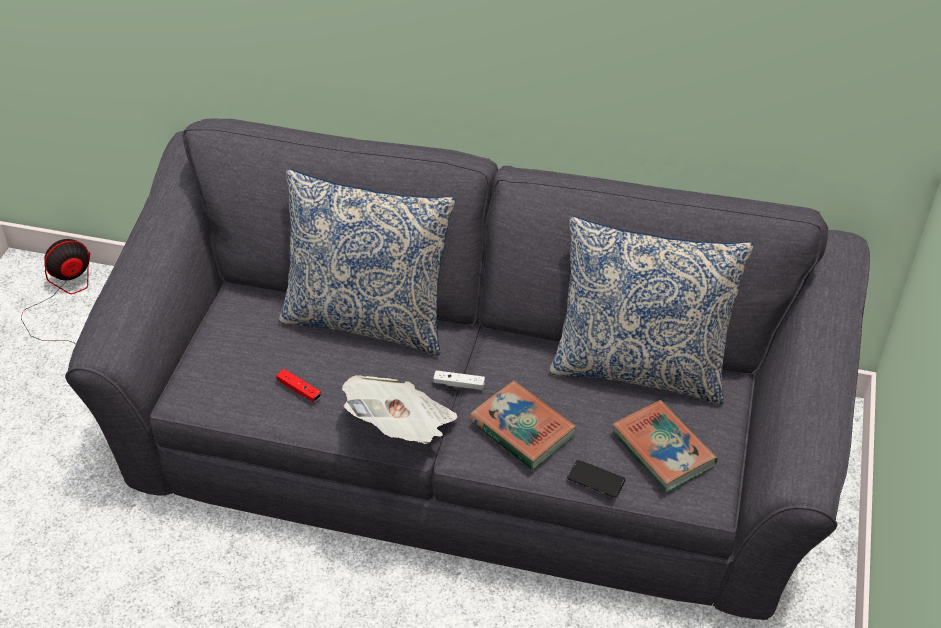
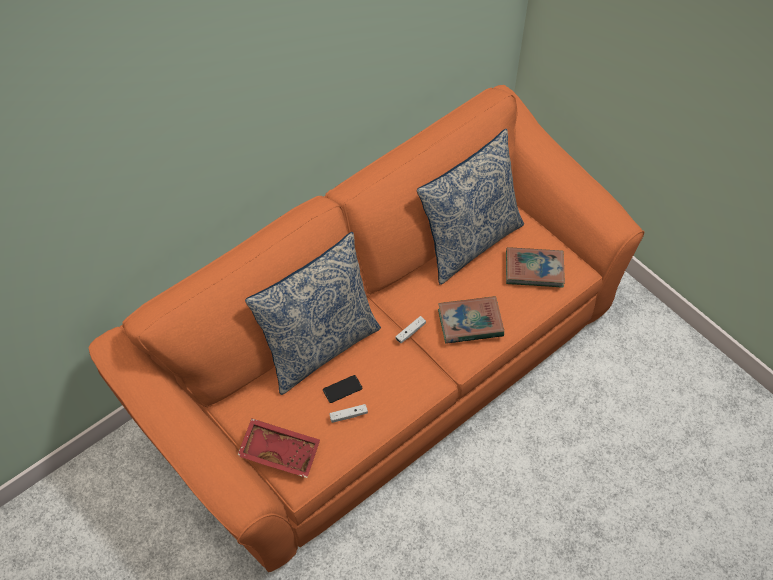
camera: 55 degrees left, 10 degrees up
(64, 298) = (41, 531): fan -> none
(209, 359) = (280, 451): none -> red tray
(299, 390) = (348, 415): red game controller -> white game controller
(401, 427) = (421, 379): newspaper -> none
(471, 443) = (384, 364): grey sofa -> orange sofa
(596, 479) = (530, 312): phone -> phone (342, 389)

